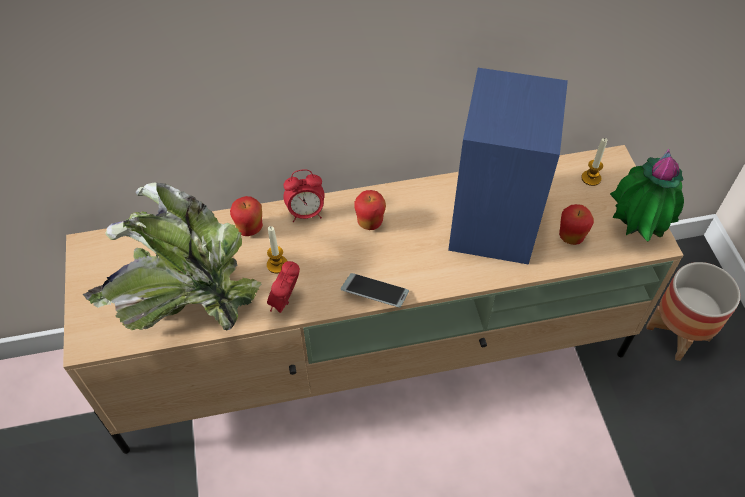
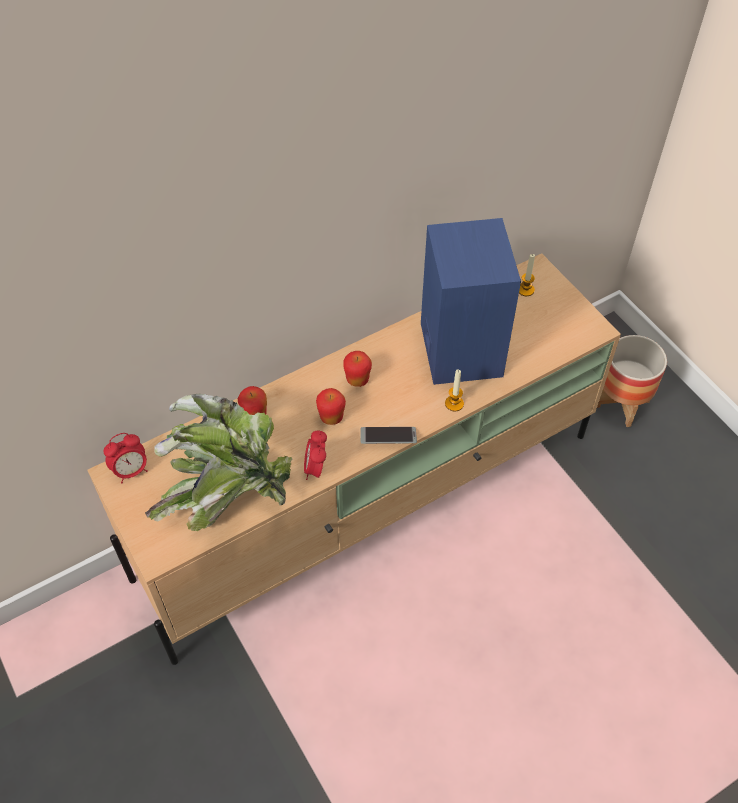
camera: 20 degrees left, 0 degrees up
(277, 264) = (293, 439): candle -> candle (454, 403)
(306, 213) = (298, 387): alarm clock -> alarm clock (131, 471)
(570, 237) = (528, 344): apple -> apple (331, 417)
(632, 232) = (575, 326): potted plant -> none

